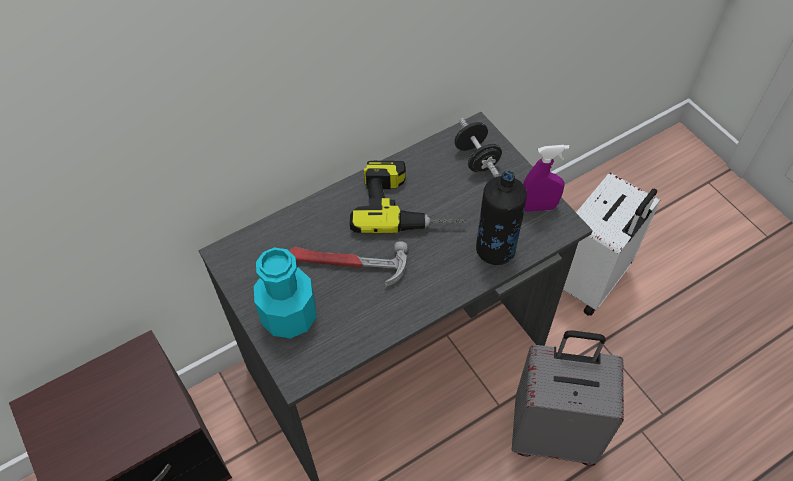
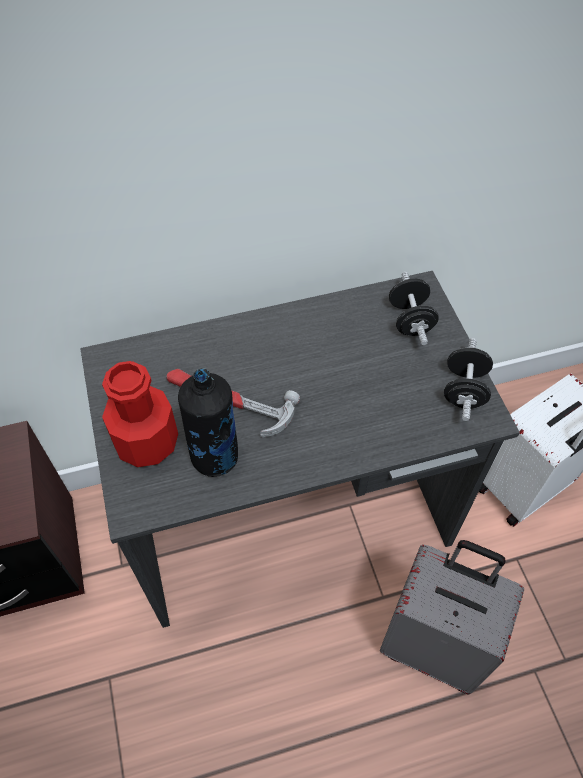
camera: 15 degrees right, 0 degrees up
(289, 316) = (147, 442): turquoise bottle -> red bottle
(408, 204) = (317, 352): power drill -> none
(495, 249) = (398, 426): black bottle -> black bottle (215, 456)
(538, 207) = (464, 390): purple spray bottle -> black dumbbell

